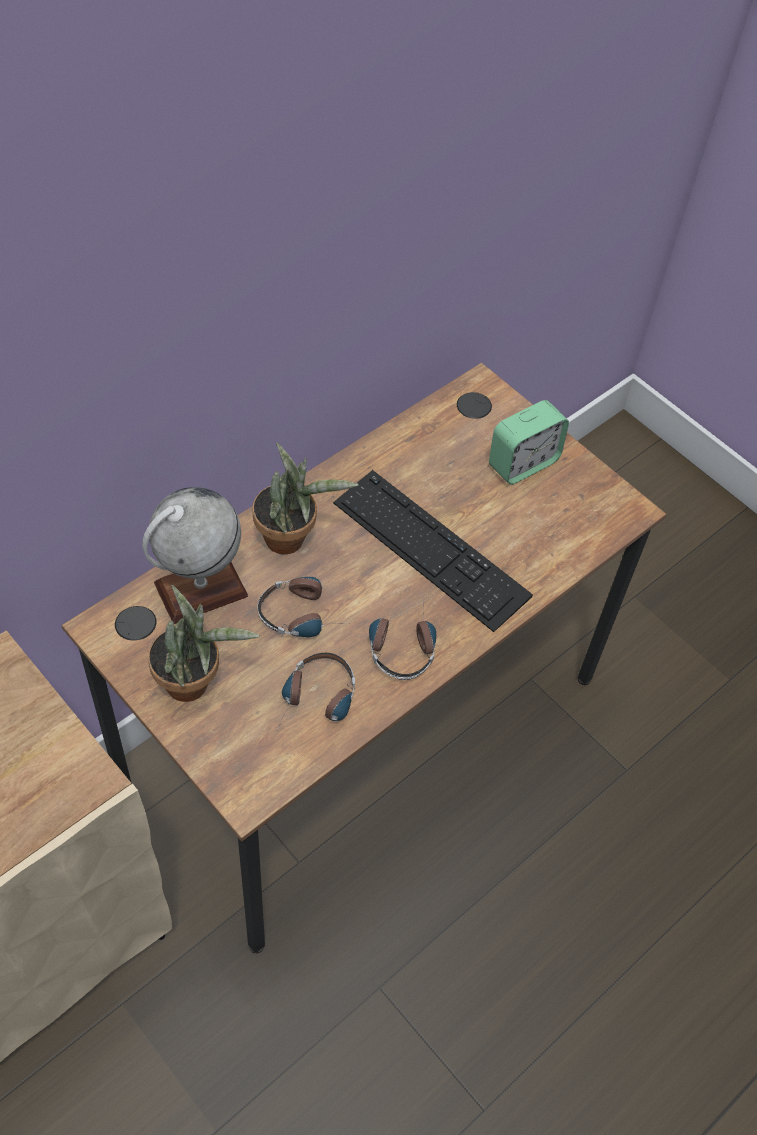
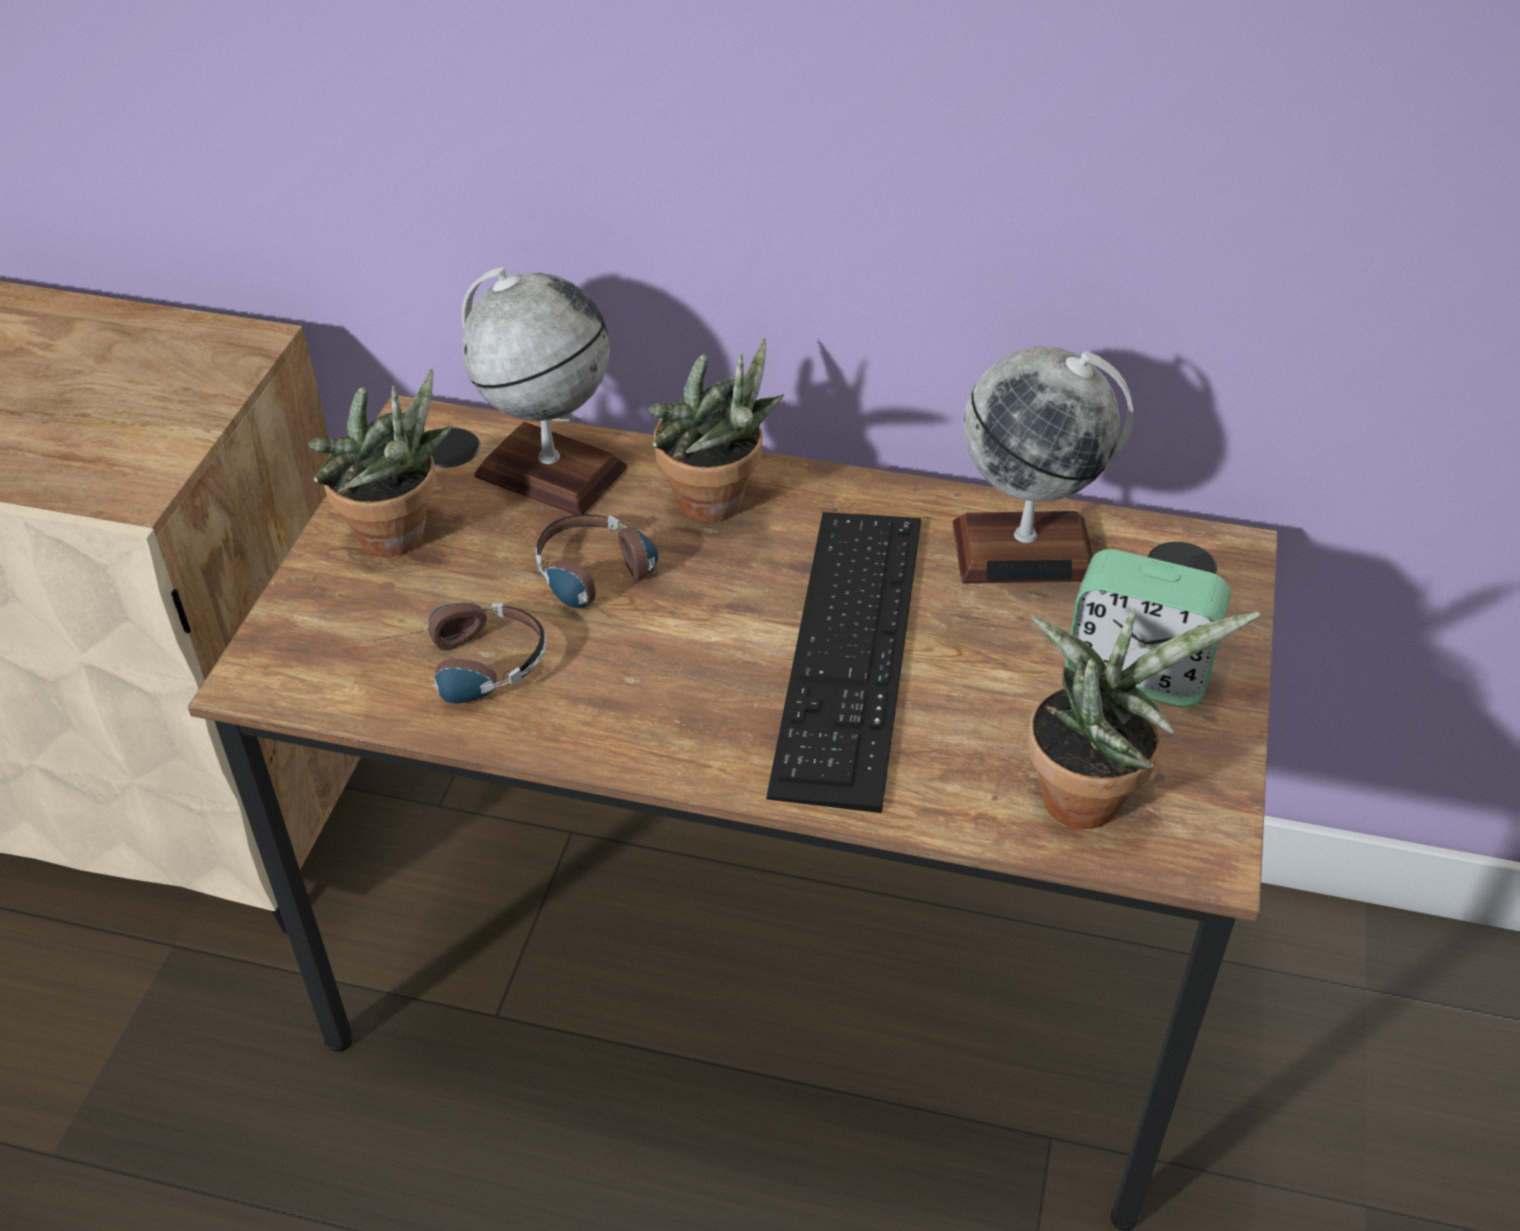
camera: 60 degrees right, 10 degrees down
(401, 643) = (645, 704): headphones -> none
(421, 449) = (1024, 550): none -> globe
(573, 523) = (1089, 793): none -> potted plant

